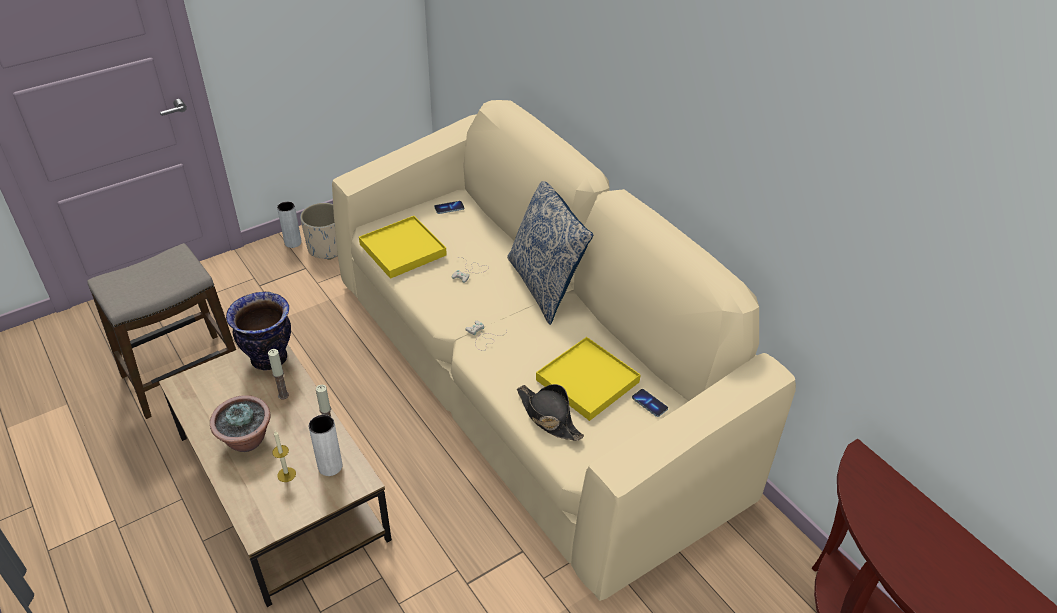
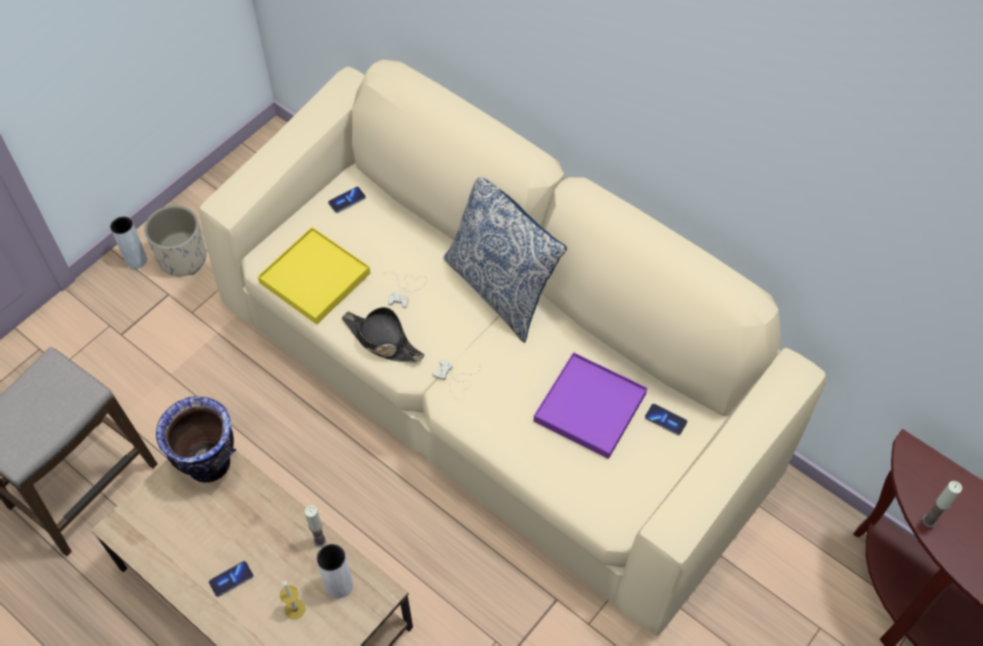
camera: 15 degrees left, 15 degrees up
(247, 441) = (231, 579): potted plant -> phone
(283, 395) = (247, 508): candle -> candle (929, 520)
(548, 416) = (563, 466): black hat -> black hat (382, 340)
(587, 381) = (589, 407): yellow tray -> purple tray

